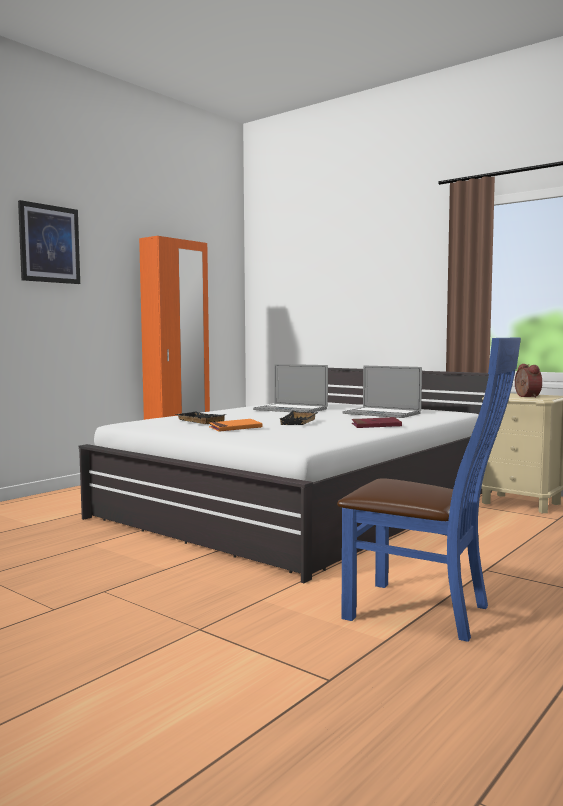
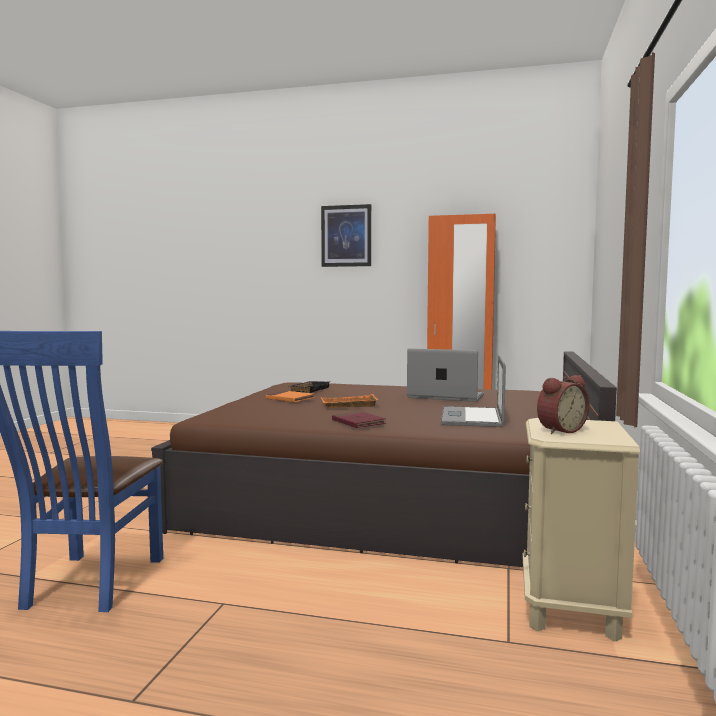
camera: 65 degrees right, 0 degrees up
(290, 409) = (446, 396): laptop -> laptop turned 105 degrees clockwise
(300, 422) = (348, 406): black tray -> orange tray
(302, 504) = (394, 497): white bed -> brown bed

